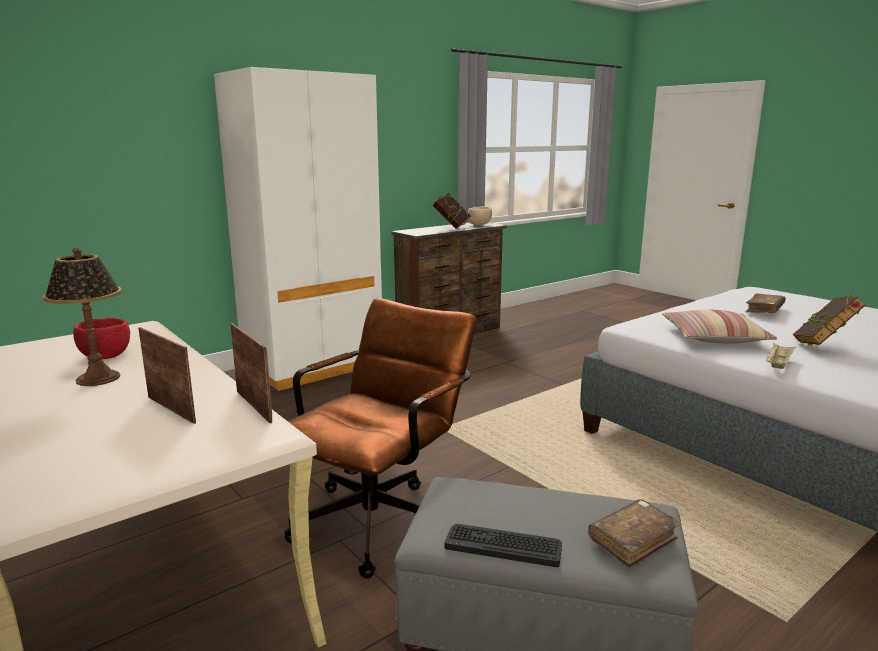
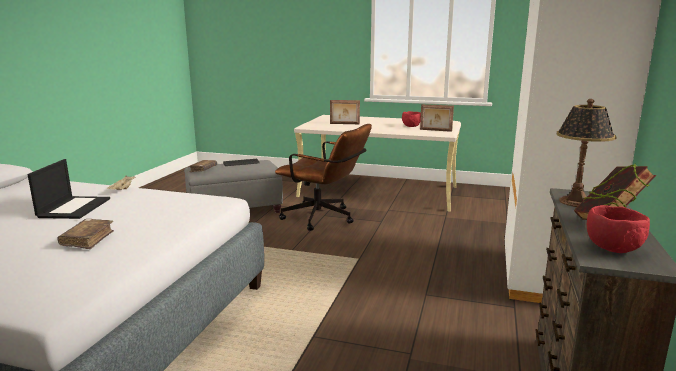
camera: 145 degrees right, 0 degrees up
(97, 378) = (389, 124): table lamp -> table lamp (575, 202)
(255, 406) = (325, 127): picture frame -> picture frame (435, 130)
(381, 517) = (324, 219): brown office chair -> brown office chair turned 60 degrees counterclockwise
(480, 225) = (612, 249): beige bowl -> red bowl
(714, 337) = (158, 201): pillow -> none
(823, 347) = (74, 207): book -> laptop

